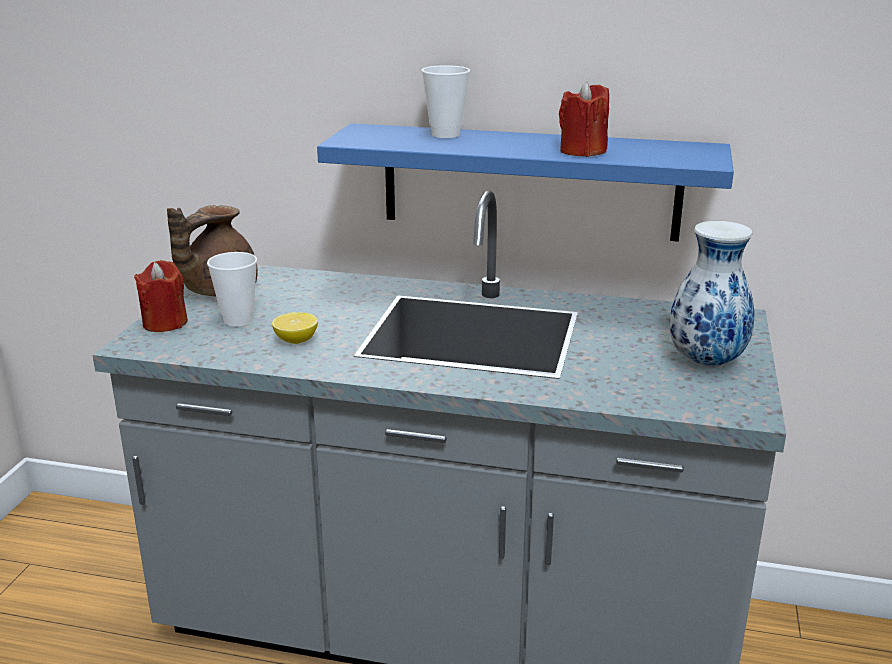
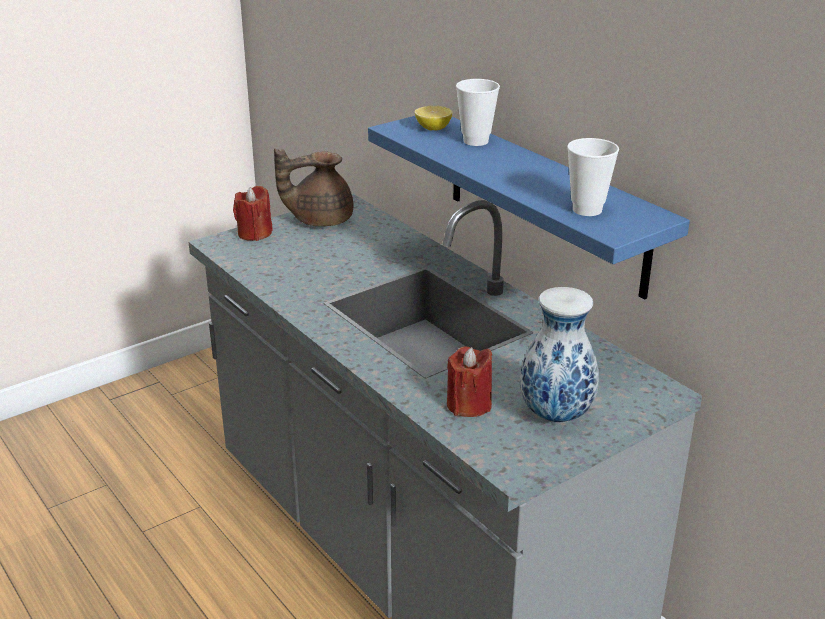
camera: 40 degrees right, 5 degrees up
(238, 320) = (297, 247): cup -> cup (587, 210)
(296, 340) = (307, 277): lemon -> lemon (433, 128)
(583, 151) = (539, 189): red candle -> red candle (469, 405)

